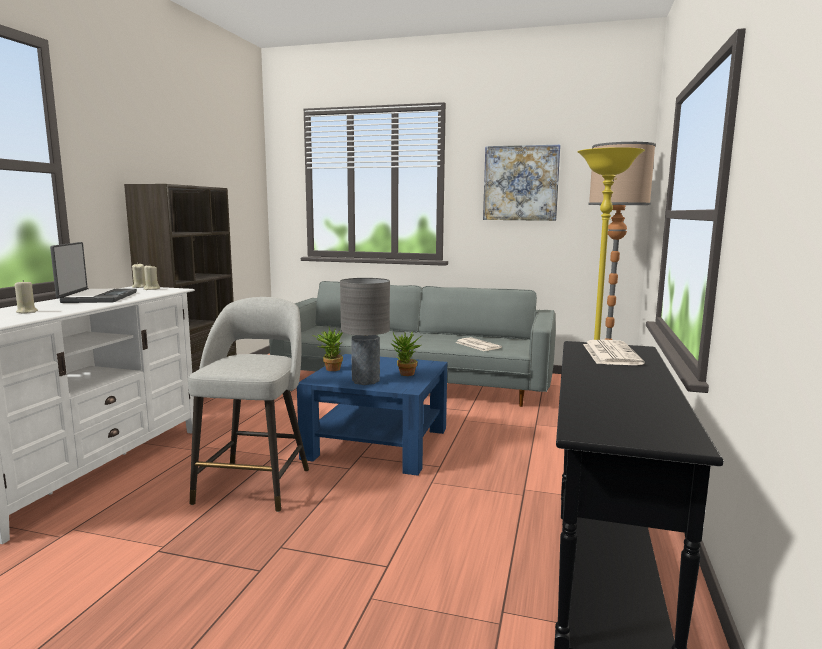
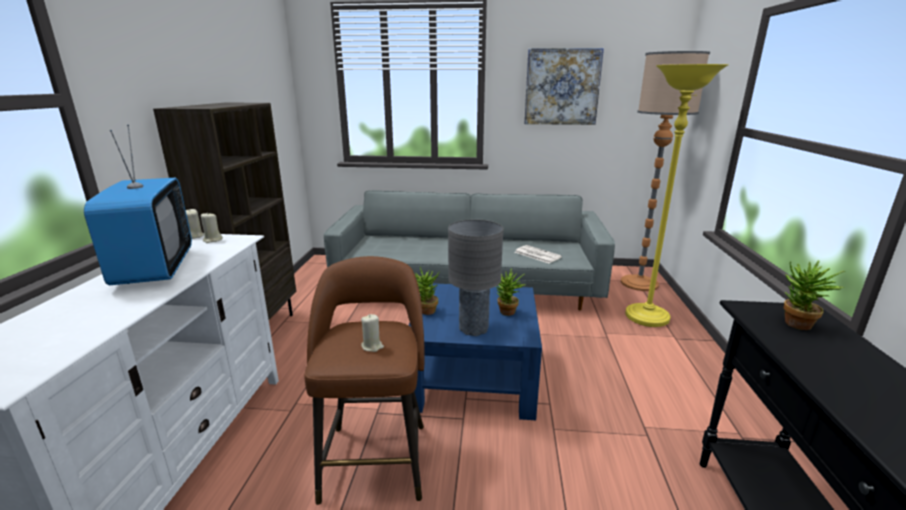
camera: 10 degrees left, 10 degrees up
(27, 312) = (73, 319): beige candle -> beige candle (372, 346)
(97, 297) = (155, 268): laptop -> television
(255, 484) = (375, 458): grey stool -> brown stool
(610, 354) = (797, 326): newspaper -> potted plant

